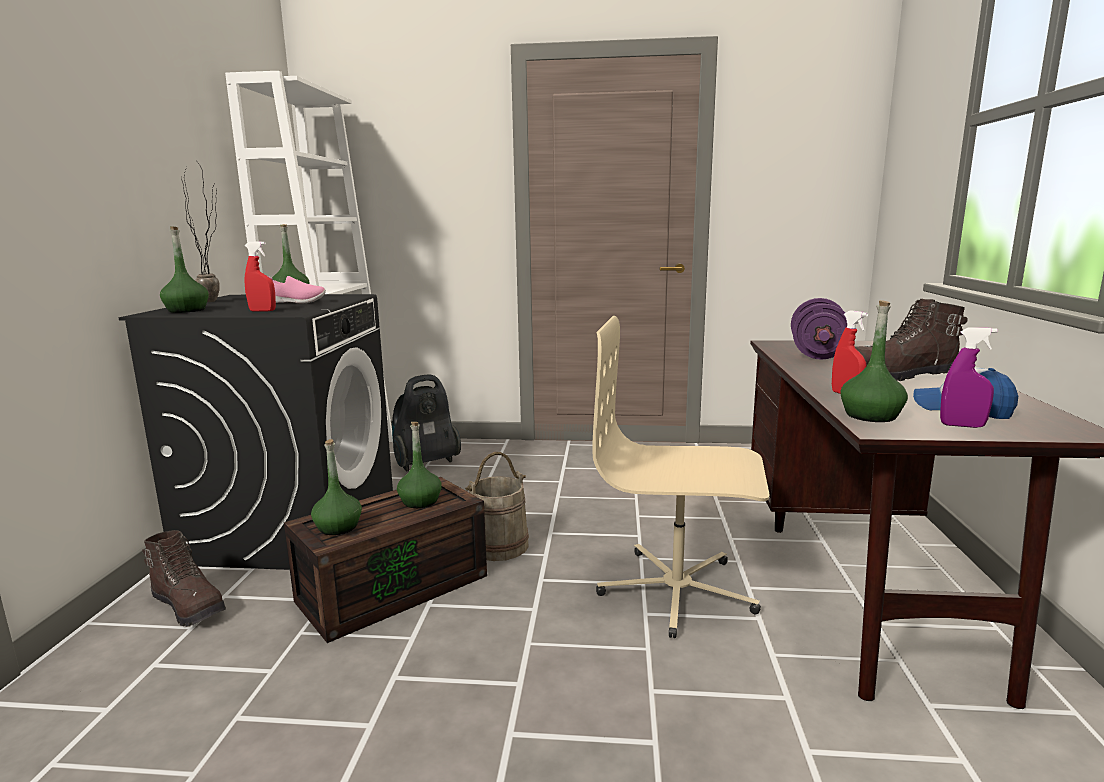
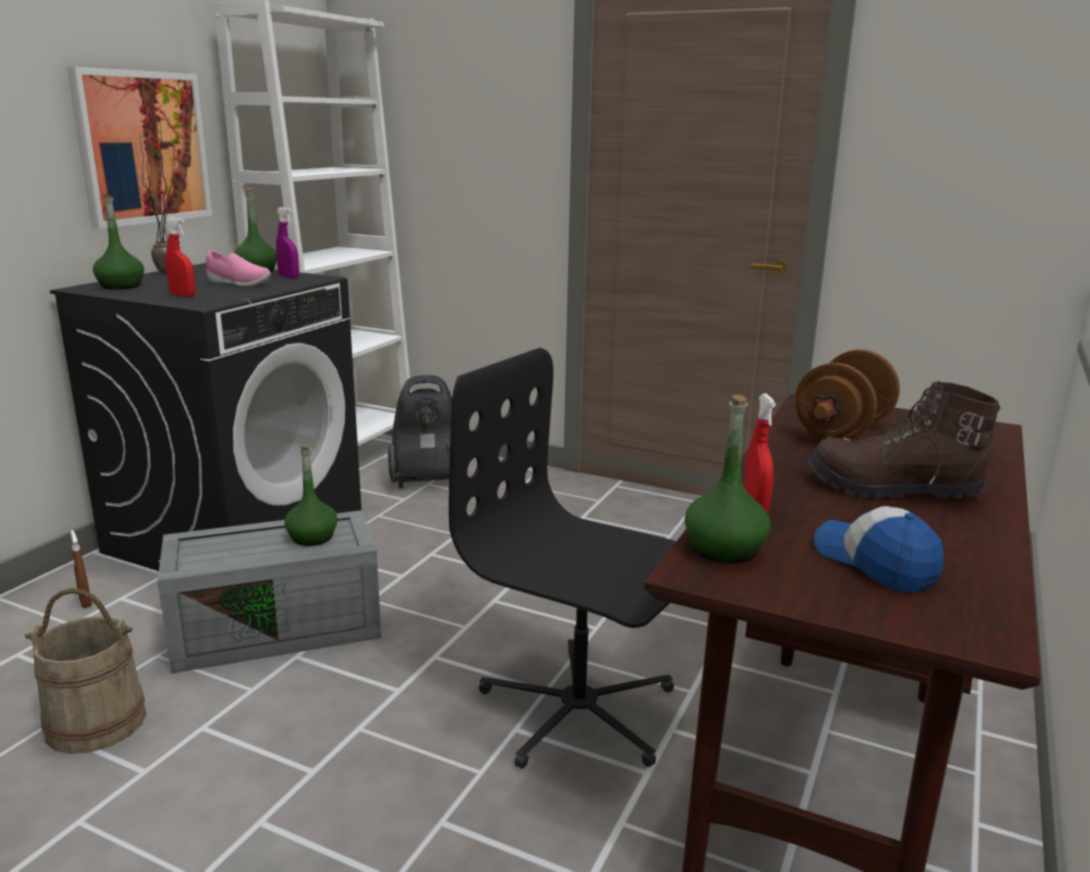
camera: 20 degrees right, 5 degrees up
(178, 191) = (142, 148): none -> picture
(190, 606) = (85, 602): brown boot -> brown spray bottle
(338, 527) = (205, 552): green bottle -> none
(394, 586) = (280, 626): brown storage box -> grey storage box
(498, 546) = (423, 604): beige bucket -> beige bucket (95, 723)
(677, 591) = (578, 711): beige office chair -> black office chair
(817, 354) = (842, 431): purple dumbbell -> brown dumbbell
(962, 425) = (822, 590): purple spray bottle -> purple spray bottle (288, 277)

